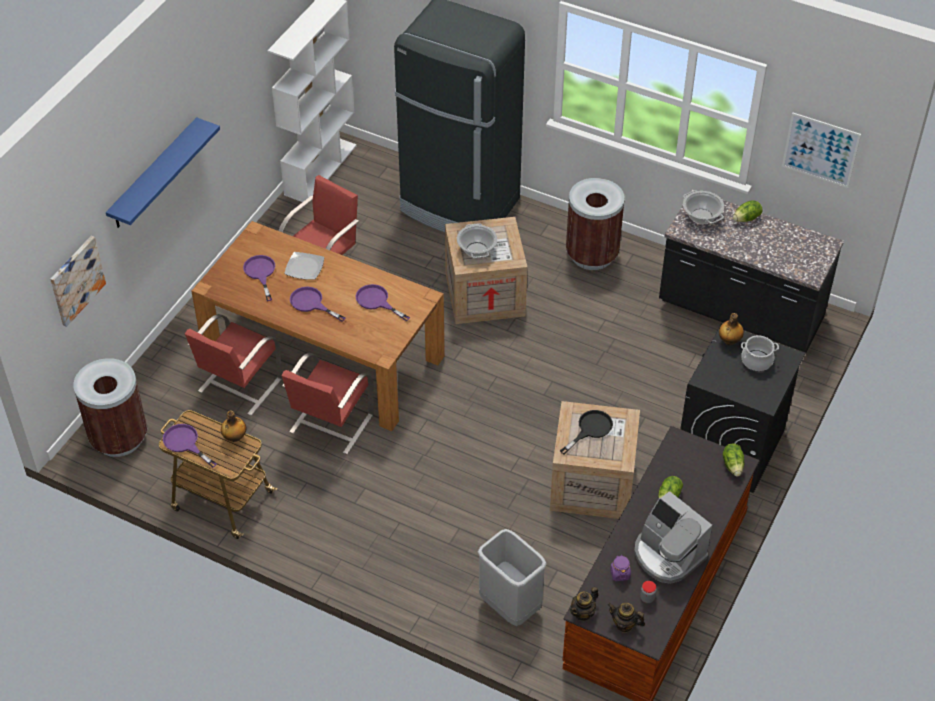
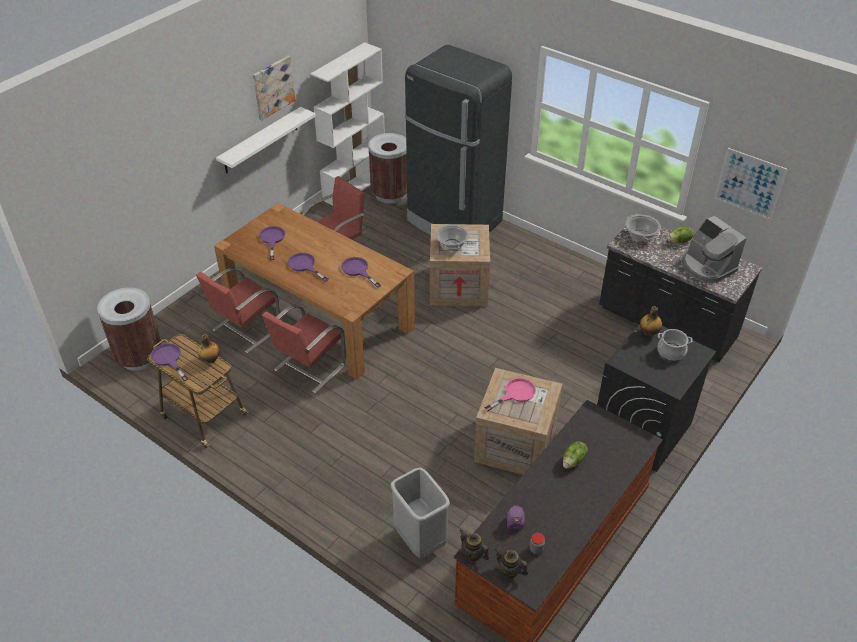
camera: 10 degrees right, 5 degrees down
(76, 280) = (109, 217): picture -> picture (273, 87)
(154, 174) = (193, 147): blue shelf -> none
(219, 145) = (261, 141): none -> white shelf
(305, 267) = (308, 239): plate -> none
(583, 613) = (473, 554): teapot -> teapot turned 75 degrees clockwise
(590, 429) = (515, 394): black frying pan -> pink frying pan
(592, 255) = (551, 267): brown trash can -> brown trash can (390, 194)
(667, 555) = (563, 512): coffee machine -> coffee machine (707, 266)
(733, 465) = (637, 440): lettuce -> none

